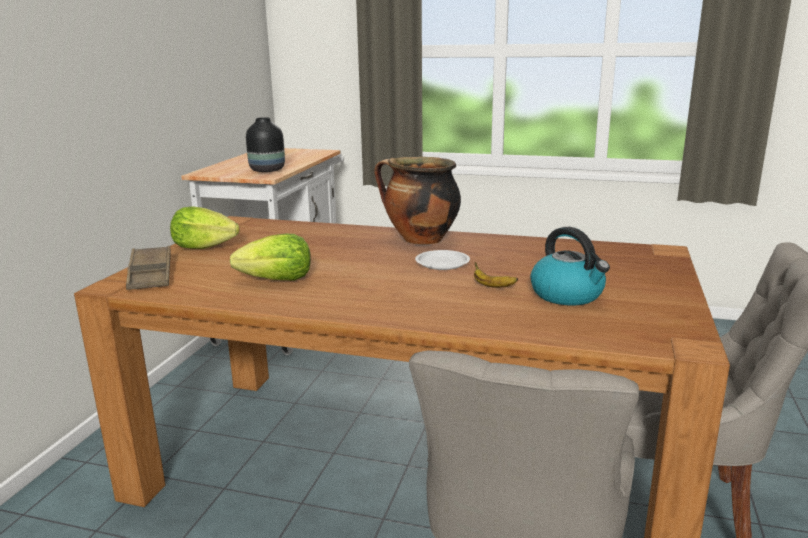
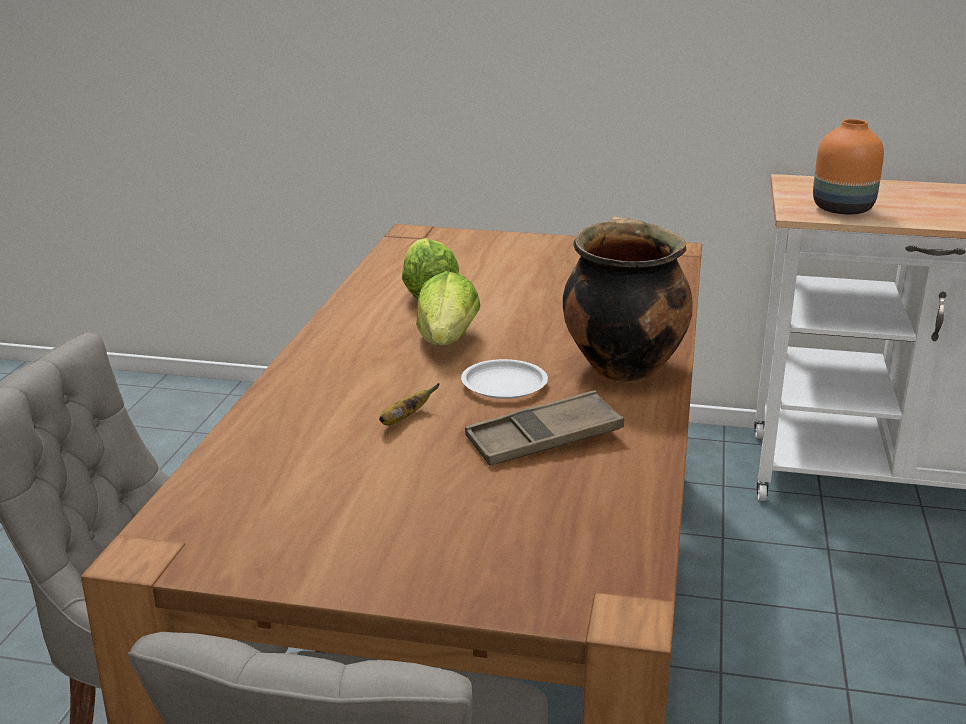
camera: 85 degrees right, 5 degrees up
(150, 274) = (448, 240): brown tray -> brown tray (544, 439)
(204, 247) = (551, 249): lettuce -> lettuce (447, 341)
(268, 170) = (842, 210): black vase -> orange vase
(568, 295) = (362, 475): kettle -> none

